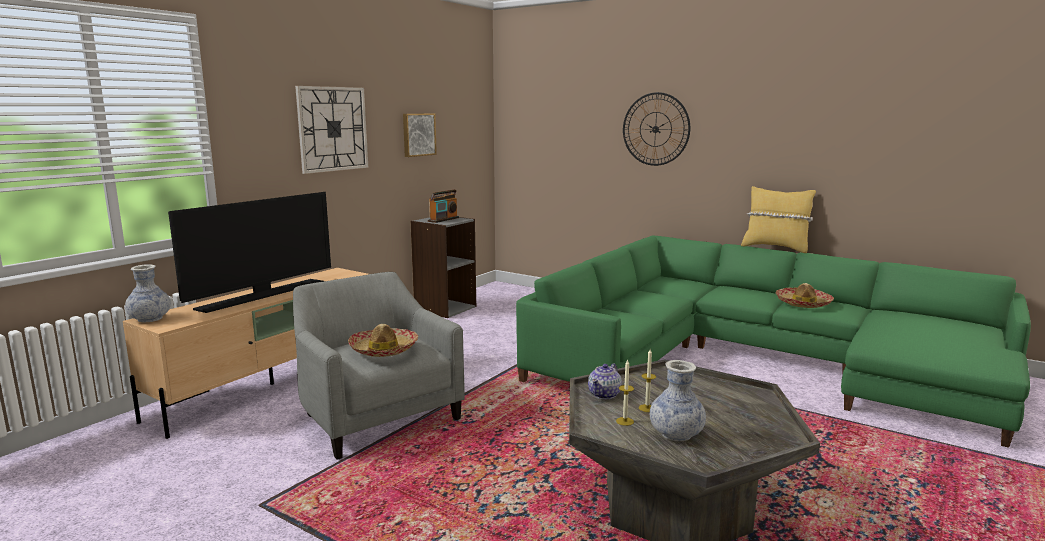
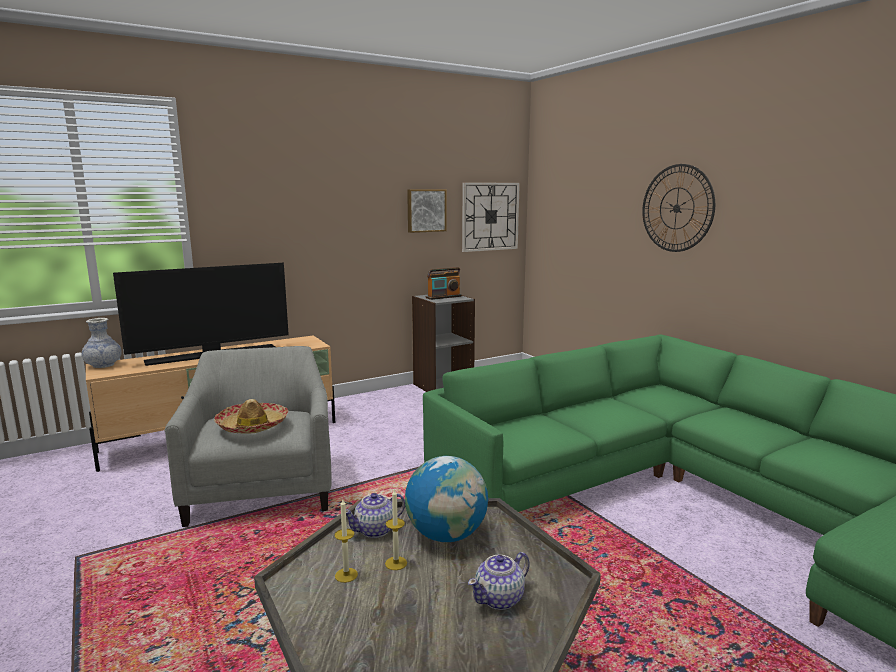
camera: 25 degrees right, 0 degrees up
(332, 129) = (322, 203): wall clock -> wall clock (490, 216)
(656, 387) = (446, 535): none -> globe
(676, 434) = (377, 614): vase -> none
(735, 410) = (500, 598): none -> teapot
(775, 248) = (806, 368): yellow pillow -> none
(803, 303) = (814, 451): hat -> none

